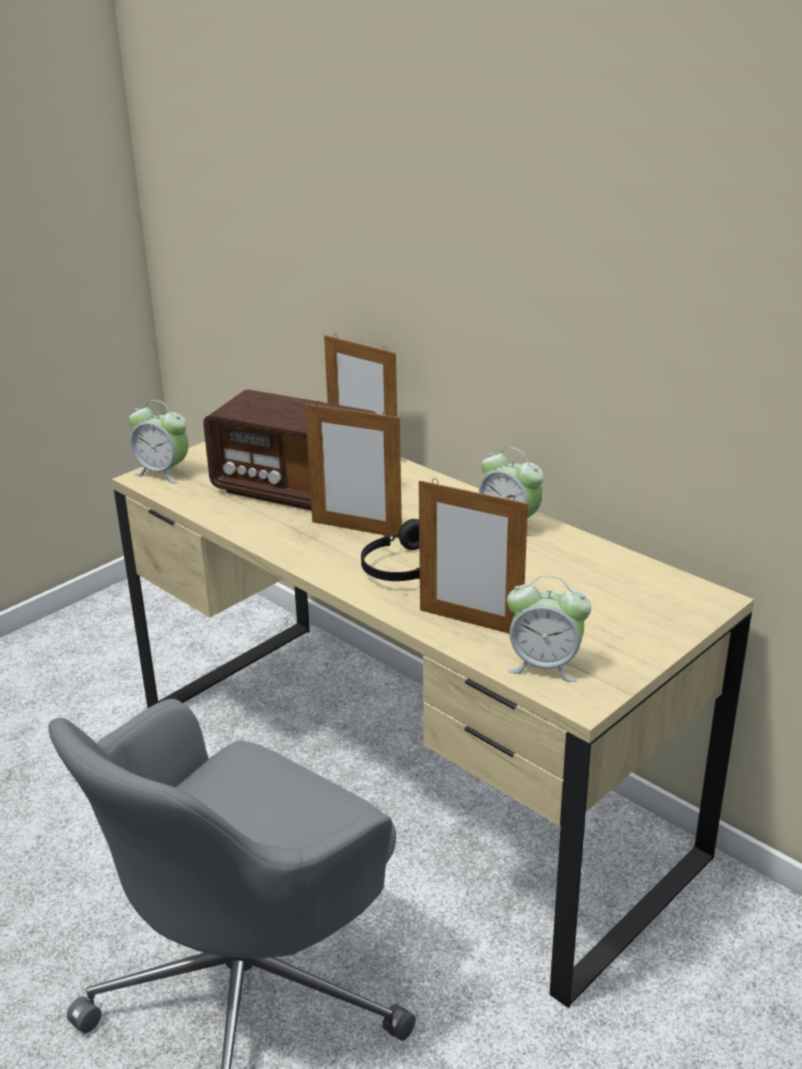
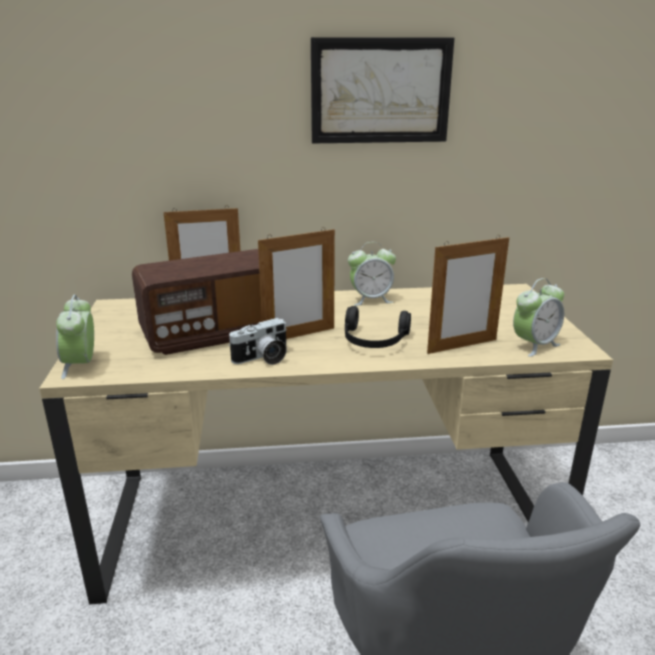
camera: 50 degrees left, 5 degrees down
(163, 473) = (81, 365): alarm clock -> alarm clock turned 105 degrees clockwise
(283, 535) = (263, 358): none -> camera
(568, 246) = (380, 91): none -> picture

